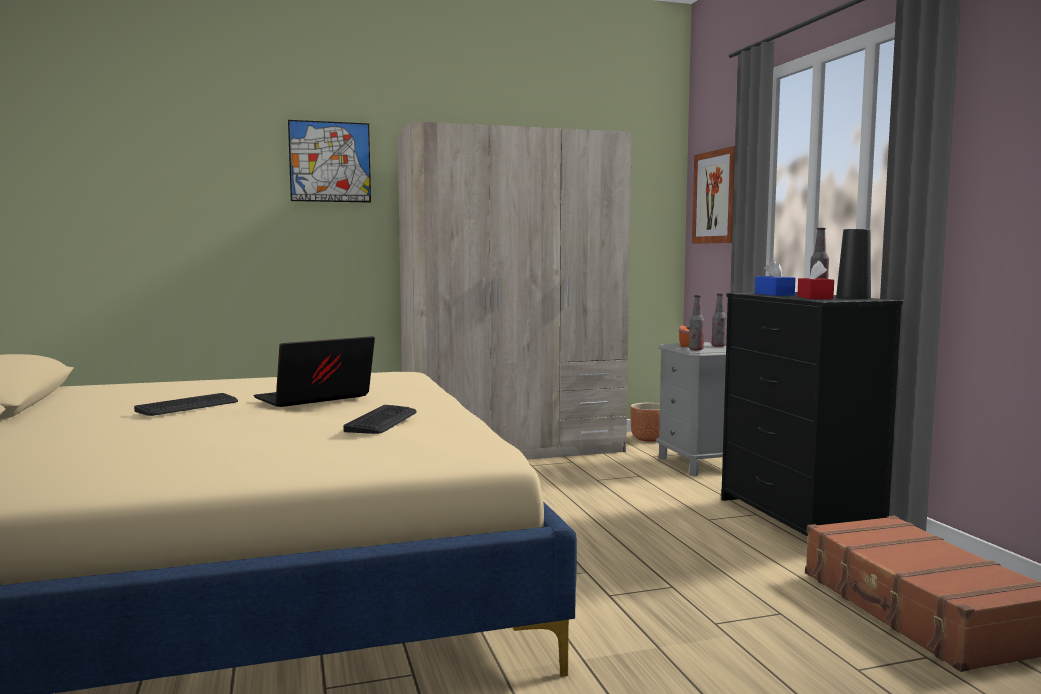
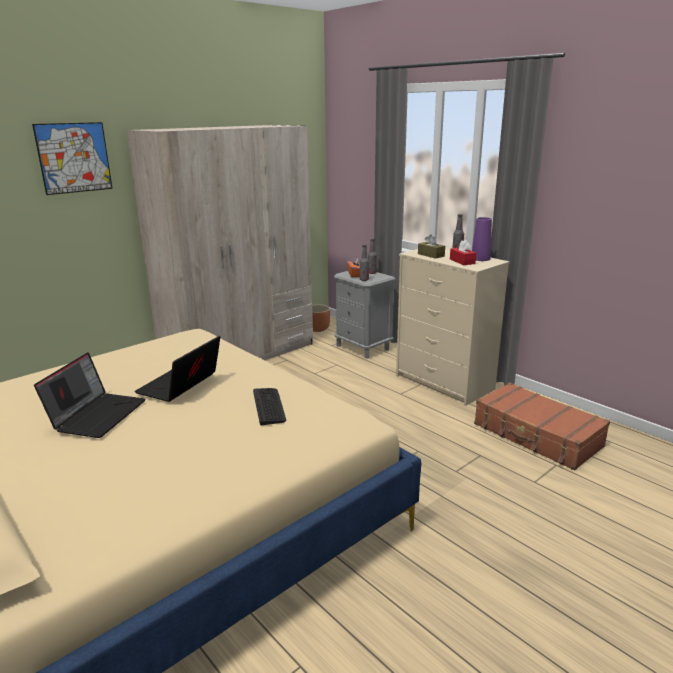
camera: 25 degrees left, 15 degrees up
(188, 406) = (97, 414): keyboard -> laptop
(716, 197) = (354, 165): picture -> none
(774, 294) = (431, 255): blue tissue box -> brown tissue box
(799, 519) = (445, 382): black dresser -> beige dresser
(853, 297) = (480, 258): black vase -> purple vase

